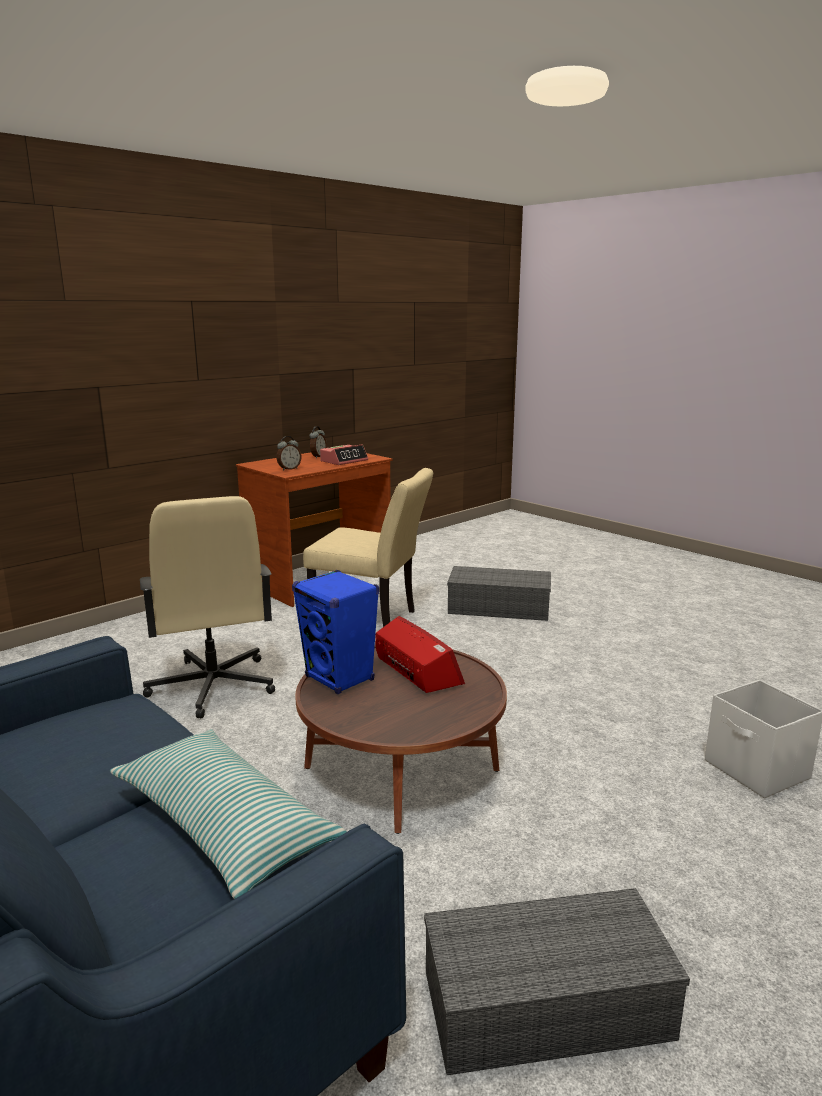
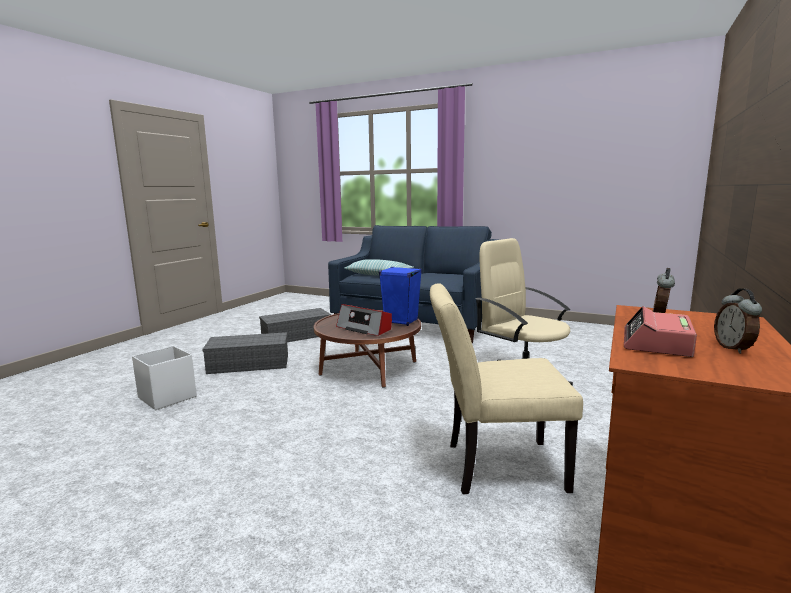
camera: 160 degrees right, 5 degrees down
(497, 608) = (356, 531): grey storage box -> grey storage box (250, 363)

